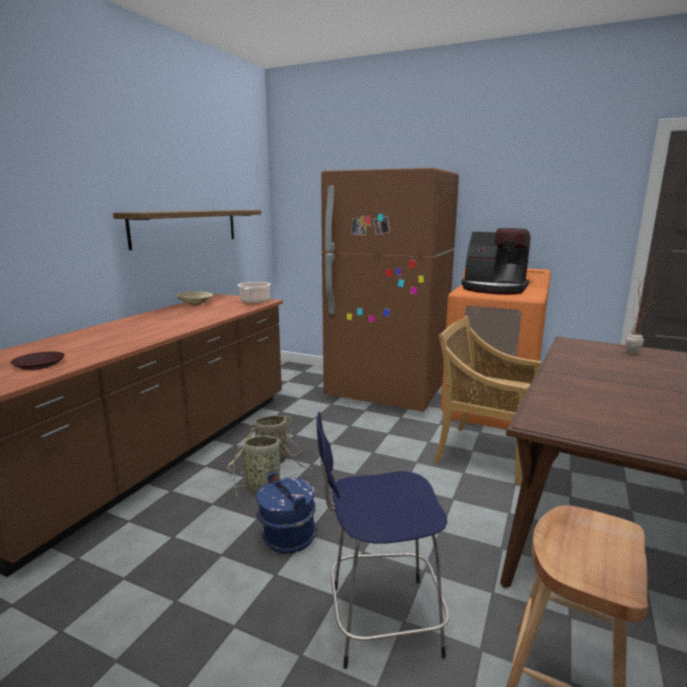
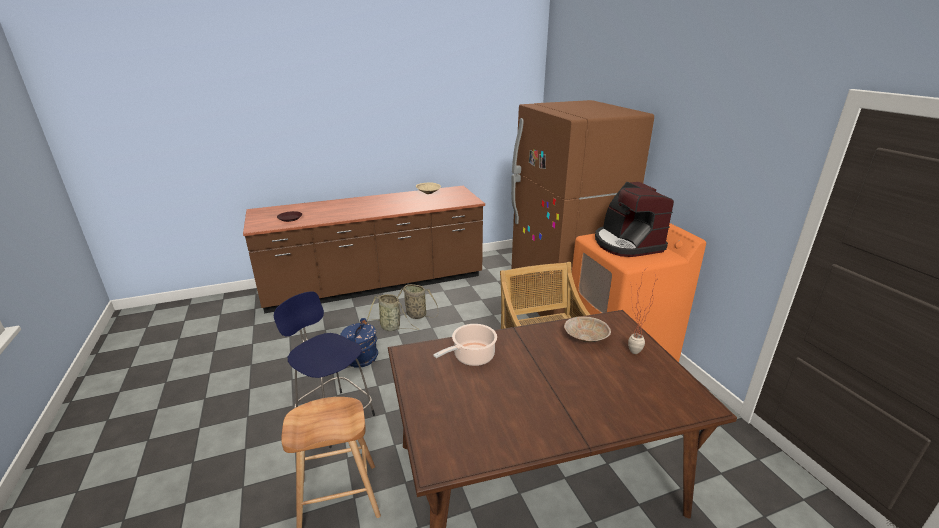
camera: 45 degrees right, 10 degrees up
(186, 227) = (439, 135): shelf -> none
(254, 302) = (463, 200): cooking pot -> cooking pot (471, 357)
(592, 357) = (585, 338): none -> beige bowl

